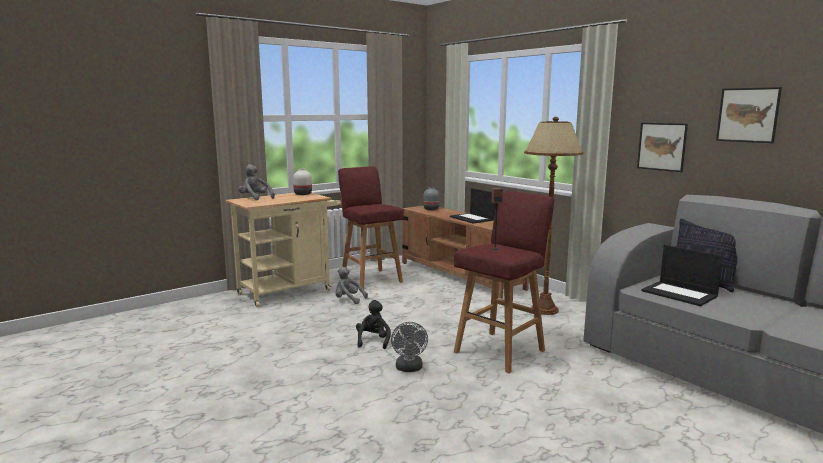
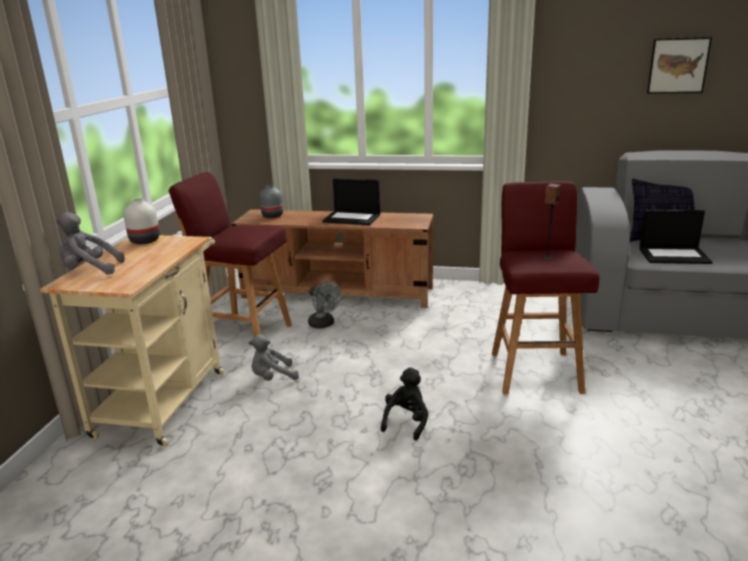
camera: 40 degrees left, 10 degrees up
(373, 341) = (406, 422): black plush toy -> black plush toy turned 60 degrees clockwise
(409, 369) = (503, 437): grey fan -> grey fan (324, 324)
(544, 310) = (485, 305): brown floor lamp -> none
(661, 146) = (586, 103): picture -> none

